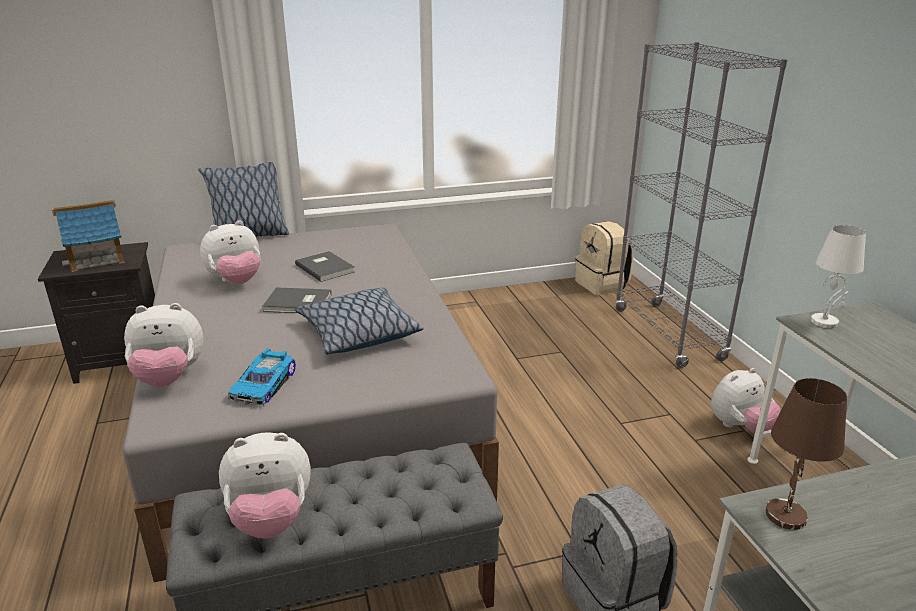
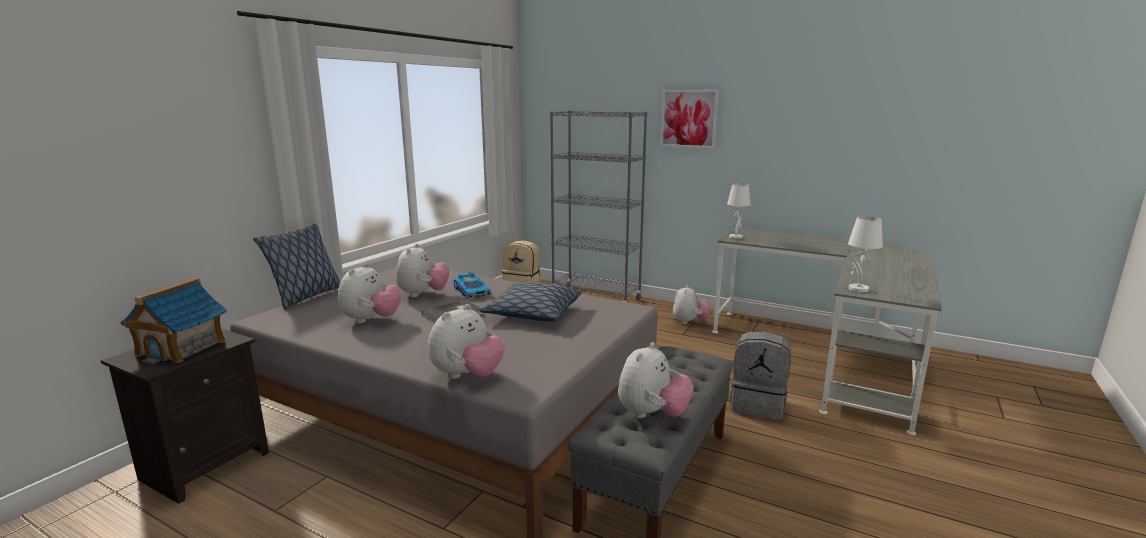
camera: 45 degrees left, 10 degrees down
(265, 385) = (542, 352): toy car -> toy car (472, 291)
(326, 267) = (423, 294): grey book -> plush toy
(785, 514) = (857, 289): brown table lamp -> white table lamp
(850, 82) = (688, 118): none -> picture

